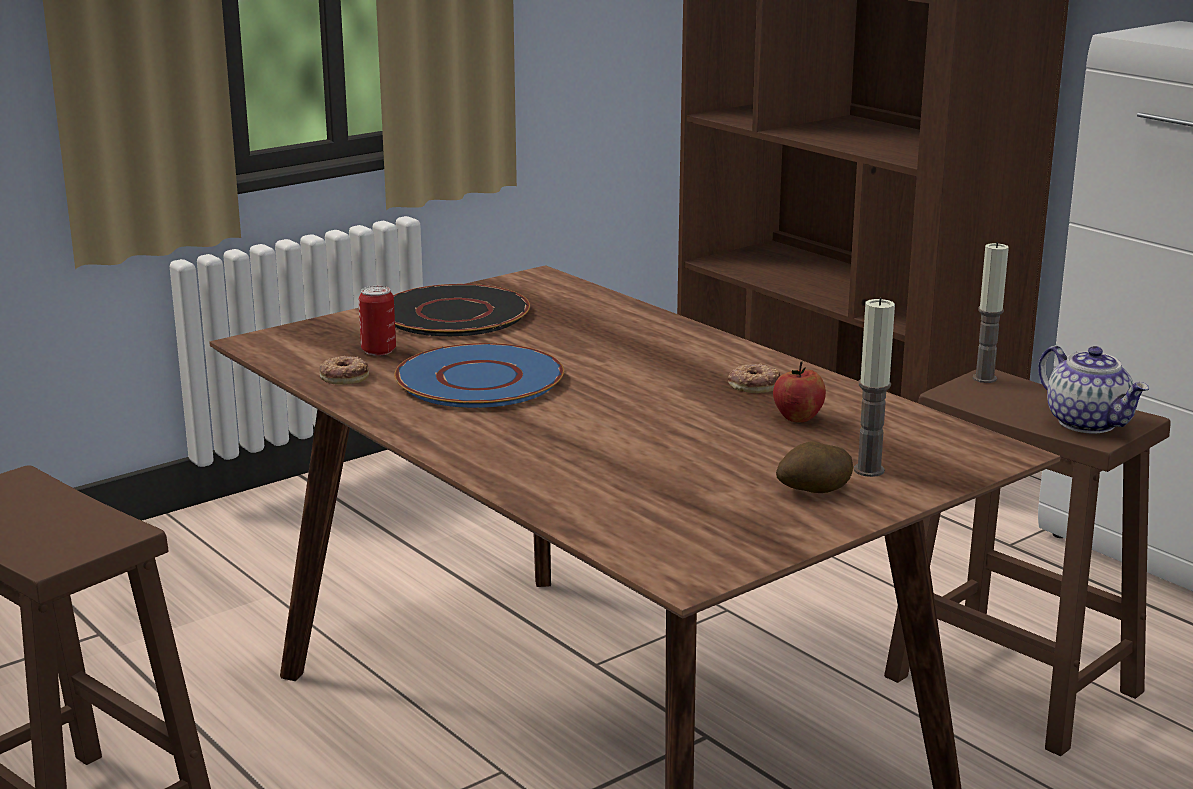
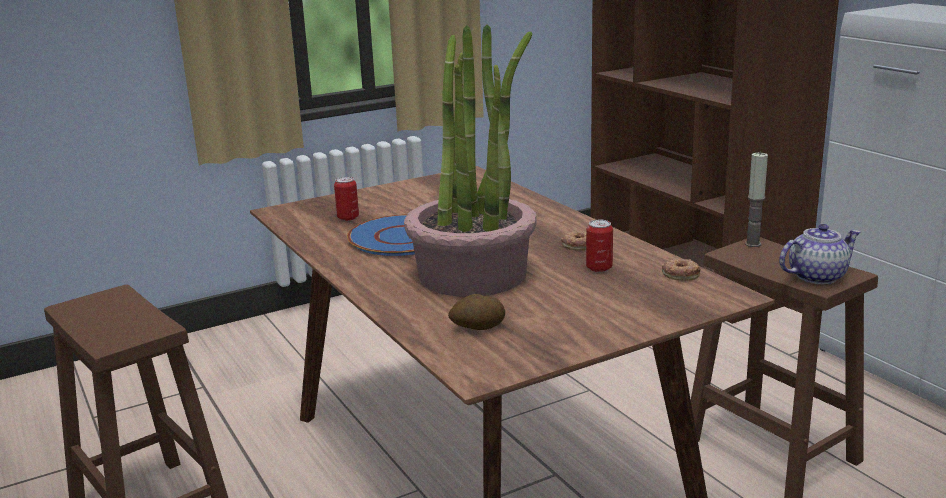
camera: 10 degrees right, 0 degrees up
(344, 376) = (319, 233): donut -> donut (681, 273)
(453, 314) = (405, 195): black plate -> none
(615, 432) = (473, 274): none -> potted plant
(798, 418) = (599, 268): apple -> can
(813, 491) = (590, 318): potato -> potato (477, 328)
(869, 470) = (634, 305): candle -> none
(1088, 423) = (817, 276): teapot -> teapot turned 90 degrees counterclockwise

